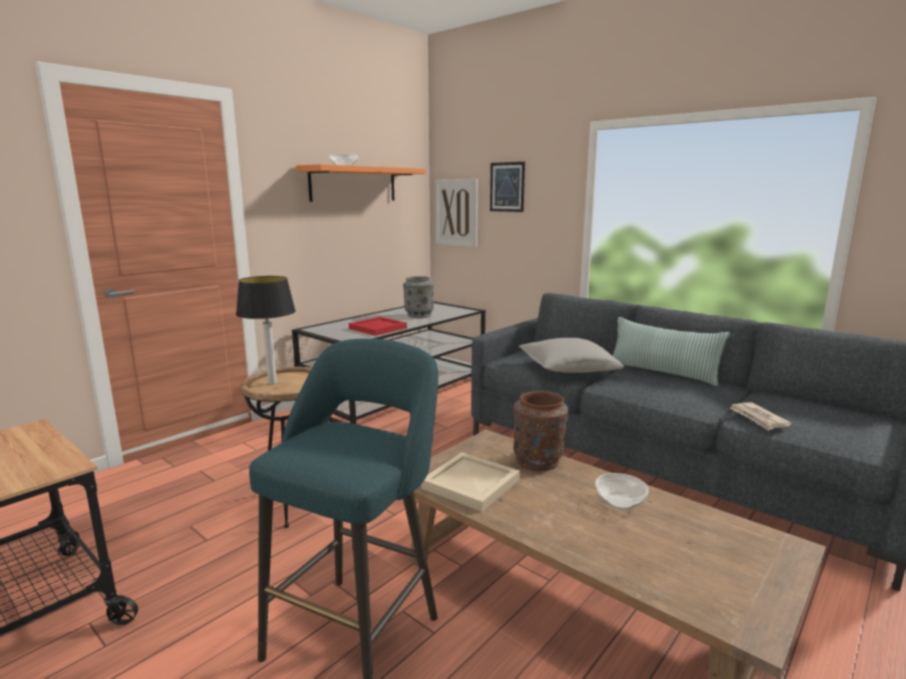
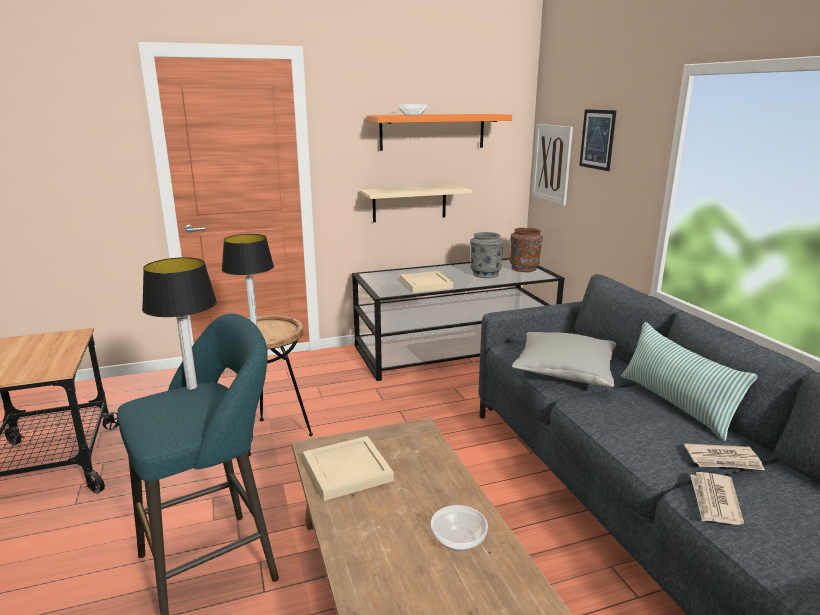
camera: 30 degrees right, 5 degrees up
(320, 428) = (192, 387): none -> table lamp
(338, 254) = (409, 203): none -> beige shelf
(377, 328) = (425, 284): red tray -> beige tray
(538, 460) = (436, 467): brown vase -> brown vase (524, 268)
(731, 396) = (723, 460): none -> newspaper

